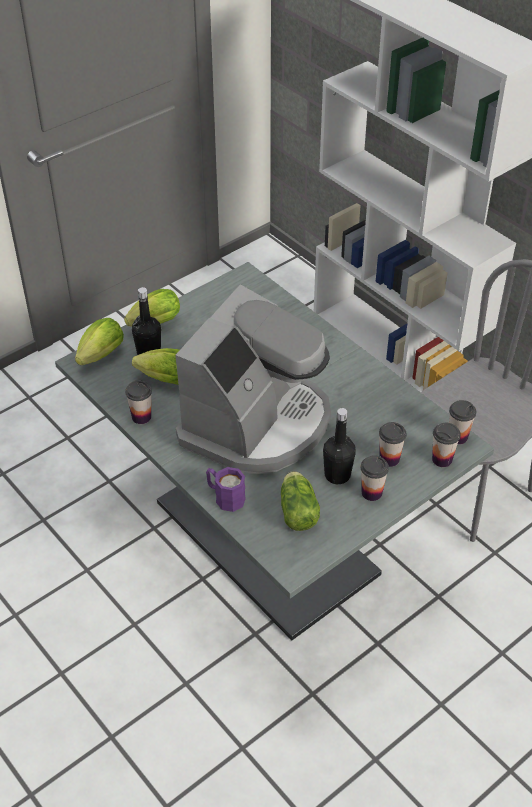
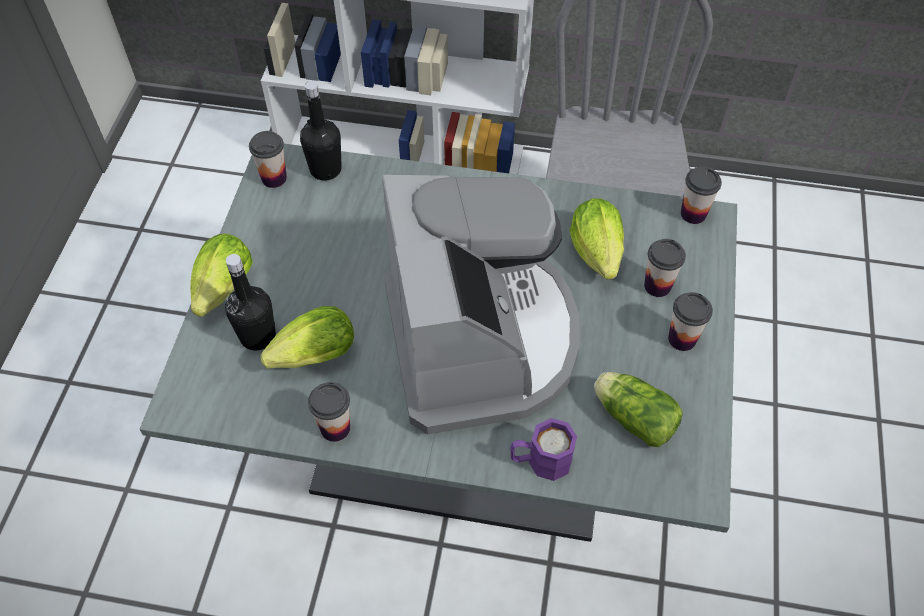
camera: 40 degrees left, 10 degrees up
(99, 357) = (196, 383): lettuce -> lettuce (597, 257)
(337, 475) = (627, 343): black bottle -> black bottle (325, 169)
(442, 459) = (706, 250): cup -> cup (274, 178)

